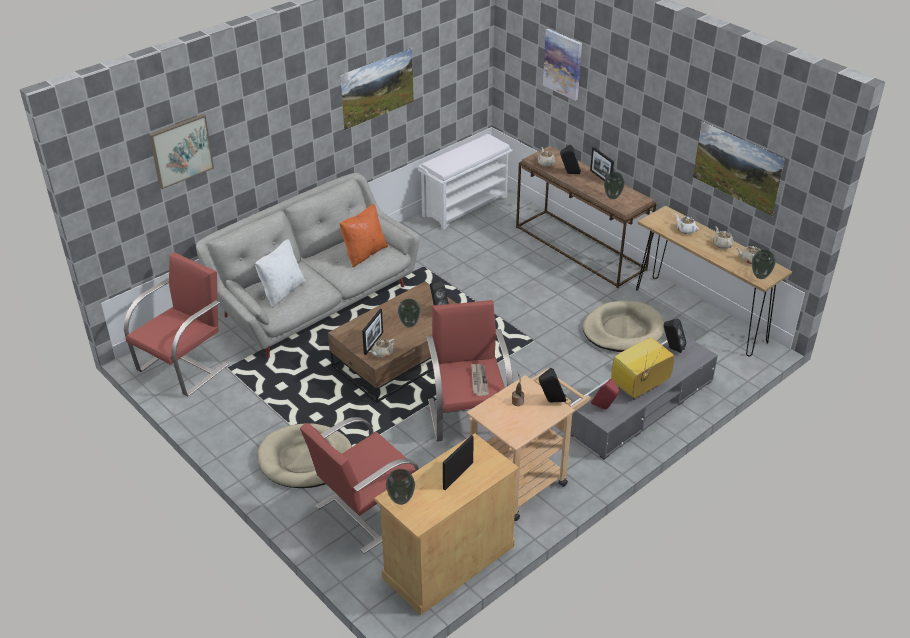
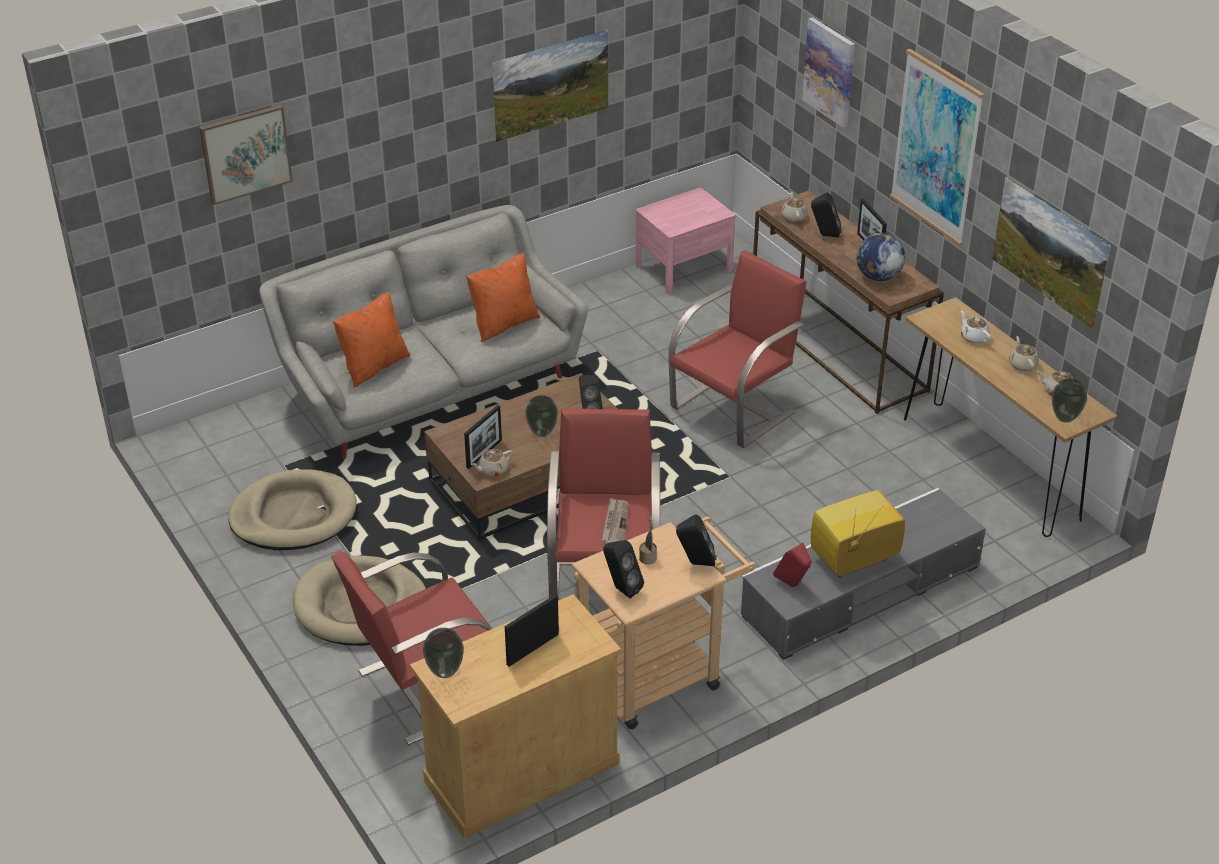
camera: 10 degrees right, 0 degrees up
(184, 367) = (226, 458): red armchair -> red armchair (734, 409)
(282, 291) = (374, 366): white pillow -> orange pillow
(465, 206) = (683, 268): white bench -> pink nightstand
(612, 197) = (878, 277): vase -> globe
(623, 330) = (866, 476): beige dog bed -> beige dog bed (293, 515)
(647, 106) = (936, 147): none -> picture
(672, 348) = (919, 511): black speaker -> black speaker (621, 589)

